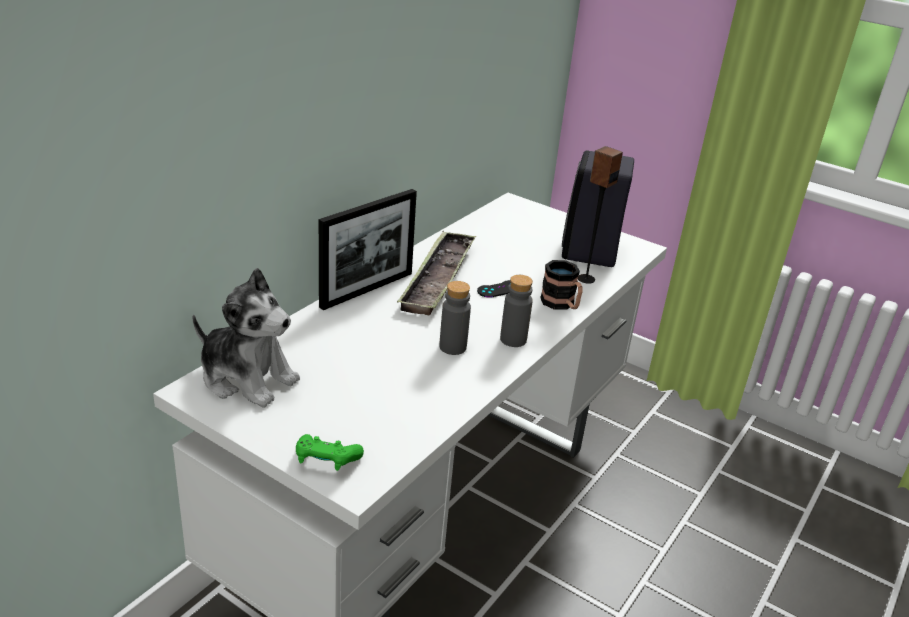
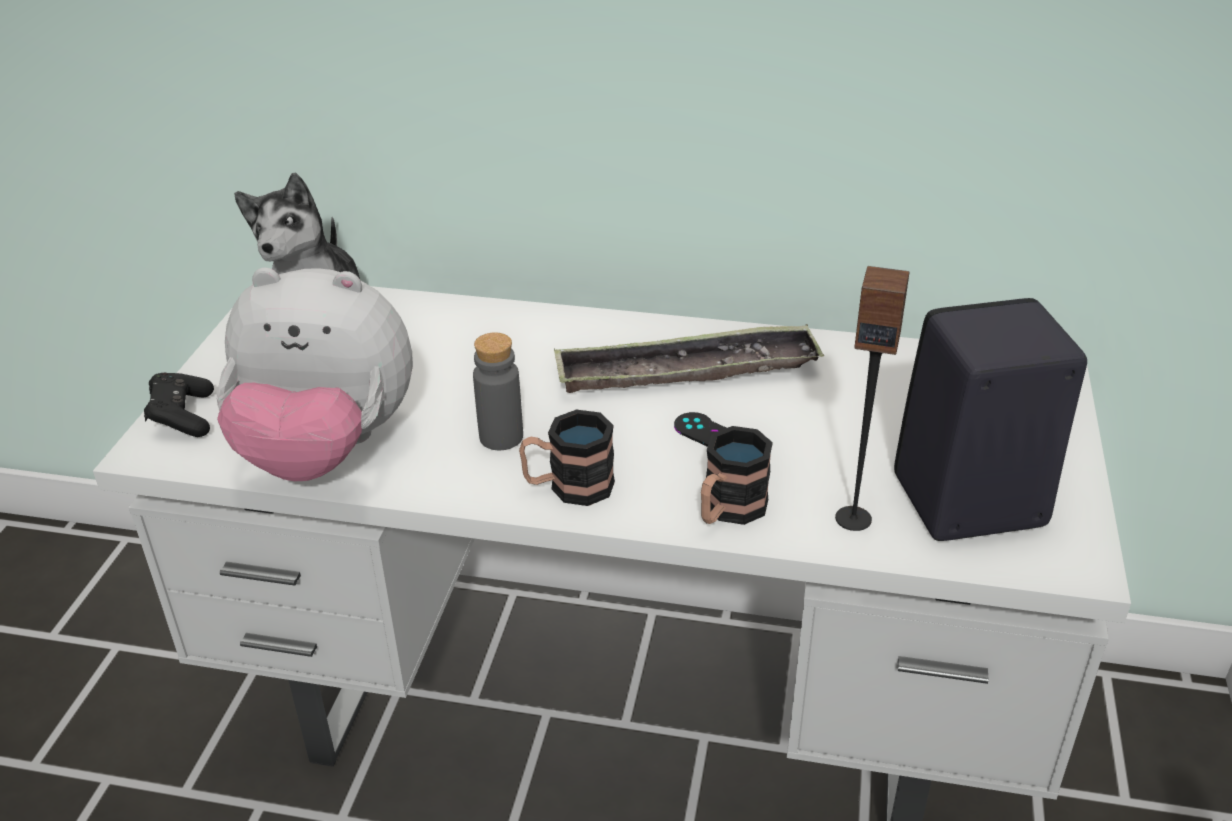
camera: 70 degrees right, 5 degrees up
(326, 462) = (182, 417): green game controller -> black game controller
(367, 290) = (592, 326): picture frame -> none
(418, 409) = (326, 451): none -> plush toy
(513, 339) = (568, 487): grey bottle -> mug

